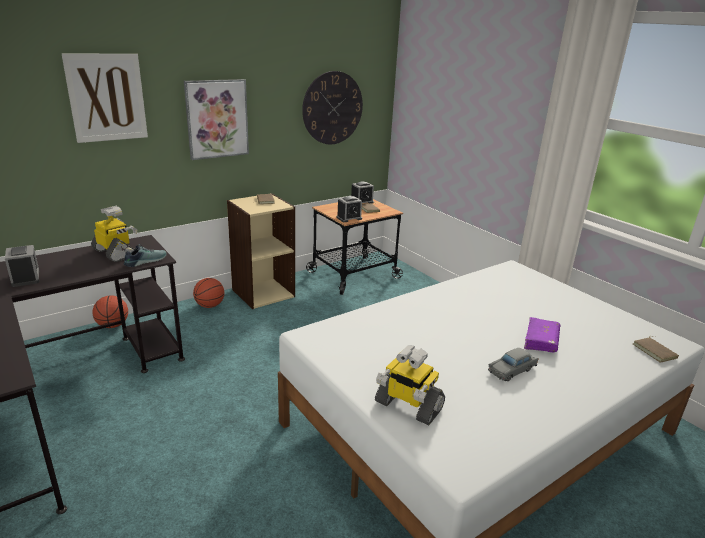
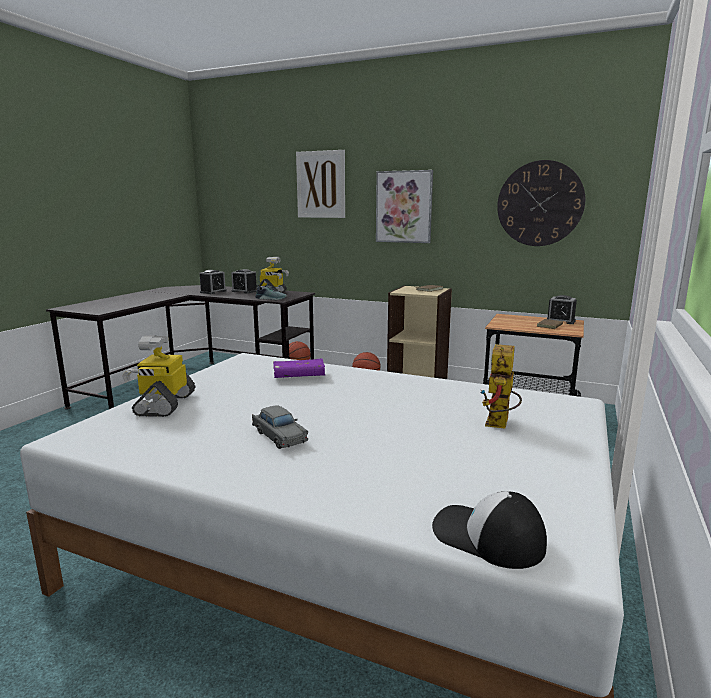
camera: 60 degrees right, 10 degrees down
(349, 218) = (505, 325): alarm clock -> alarm clock (244, 291)
(512, 370) = (279, 436): grey toy car -> grey toy car turned 150 degrees counterclockwise
(535, 299) = (499, 425): none -> toy robot
(541, 341) = (377, 443): purple book -> purple book (299, 376)
(655, 351) = (487, 537): brown book -> cap

